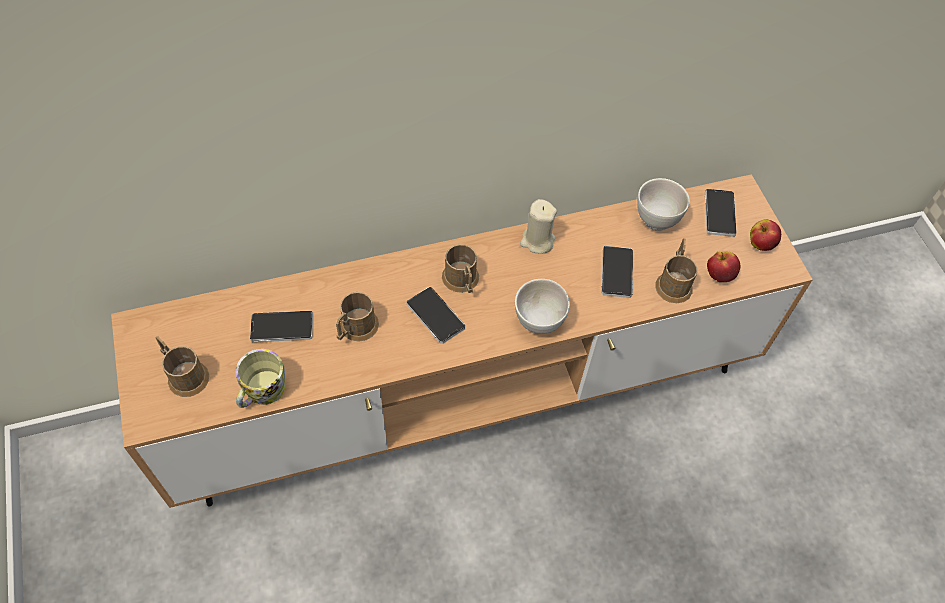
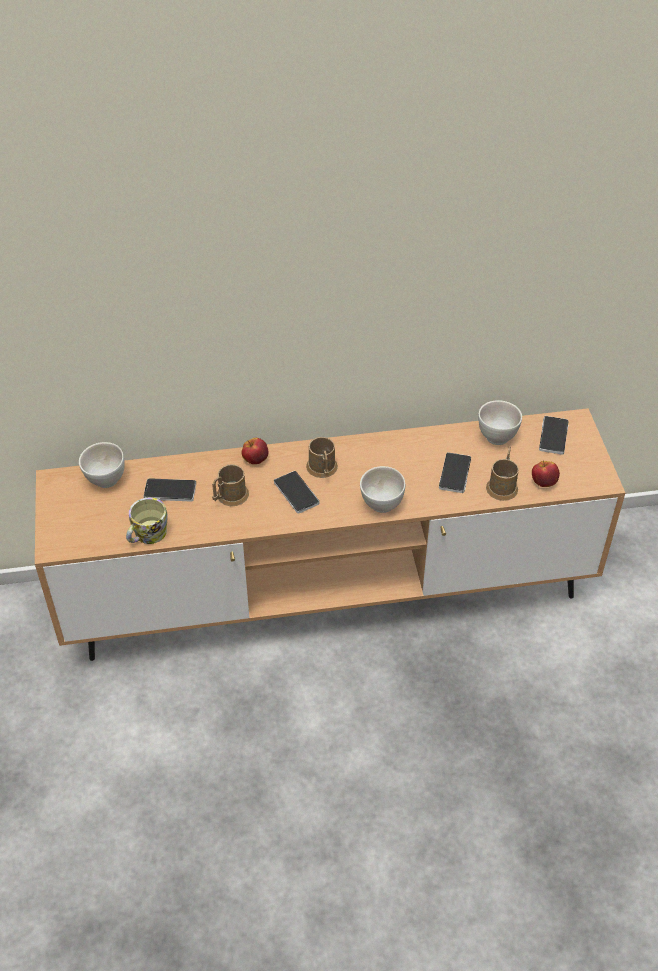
camera: 10 degrees right, 10 degrees down
(184, 374) = (88, 517): brown mug -> none
(200, 319) = (105, 480): none -> white bowl
(537, 241) = (391, 445): beige candle -> none
(760, 244) = (585, 462): apple -> apple (255, 460)

